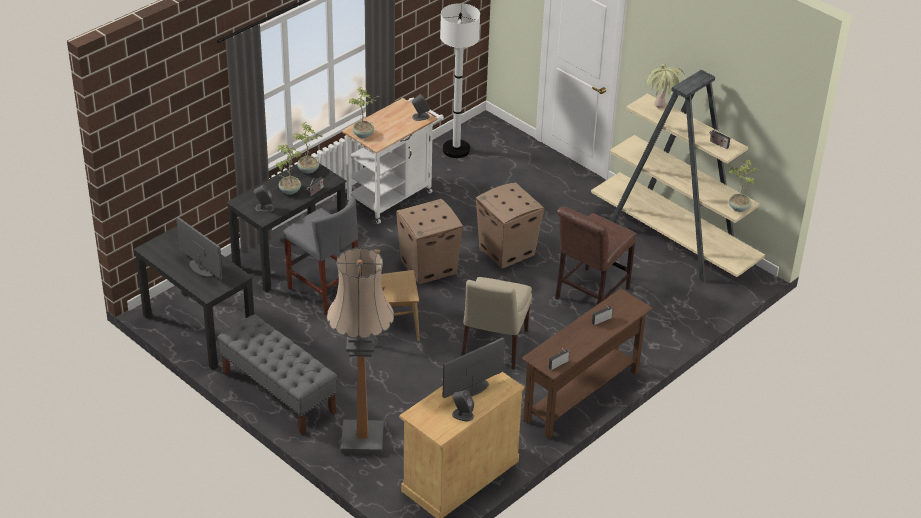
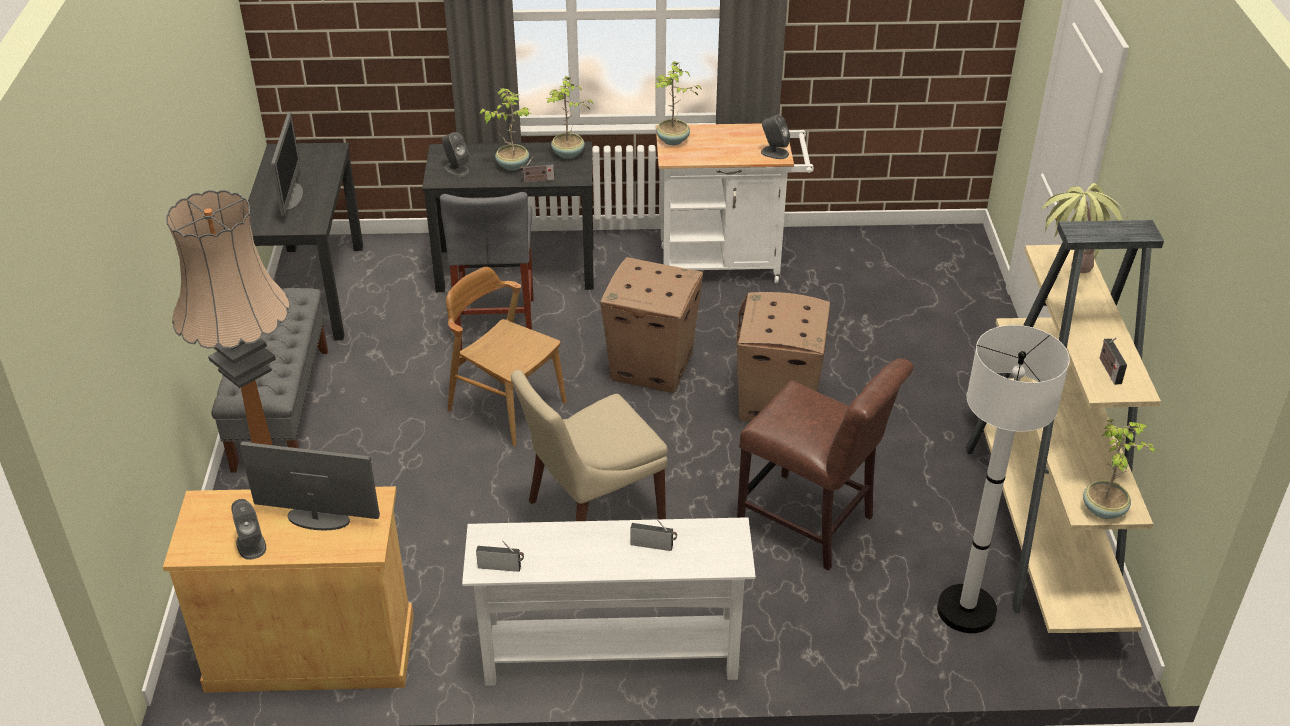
camera: 45 degrees right, 0 degrees up
(456, 150) = (879, 250): white floor lamp -> white floor lamp (966, 610)
(582, 396) = (611, 658): brown console table -> white console table
(589, 295) = (811, 525): brown chair -> brown chair turned 135 degrees counterclockwise

